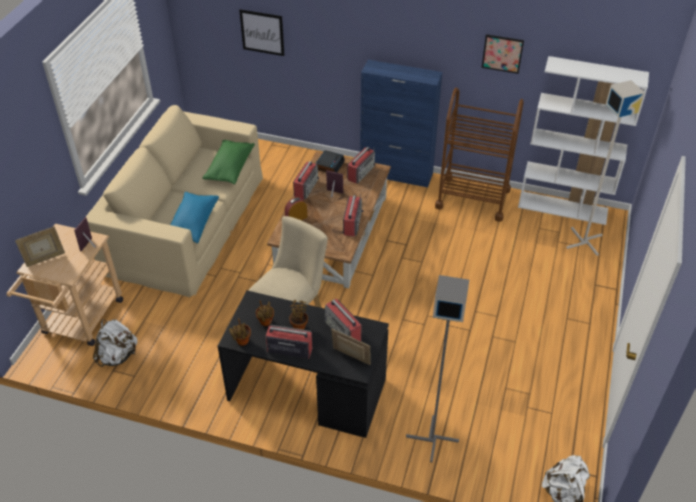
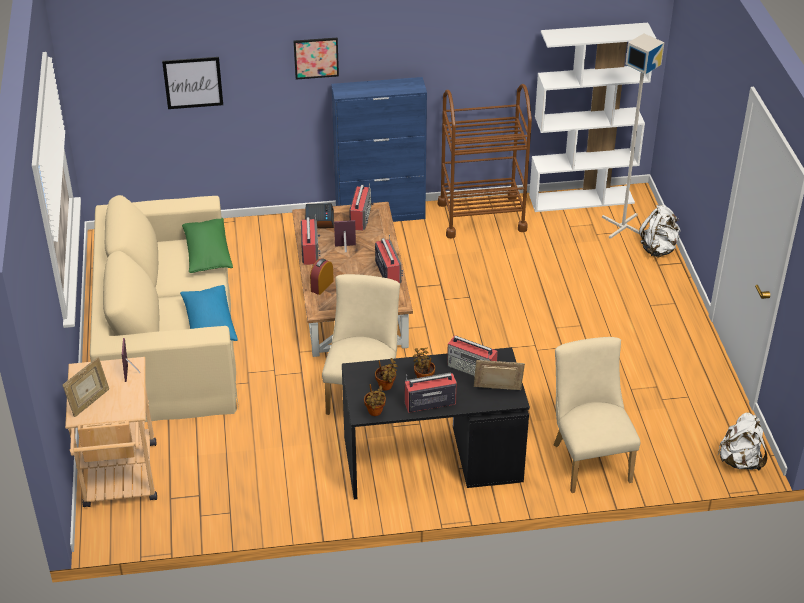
camera: 25 degrees left, 5 degrees down
(118, 356) = (195, 499): white backpack -> white backpack (658, 249)
(432, 438) = (588, 459): grey floor lamp -> beige chair
(502, 53) = (488, 39): picture -> picture (316, 58)

